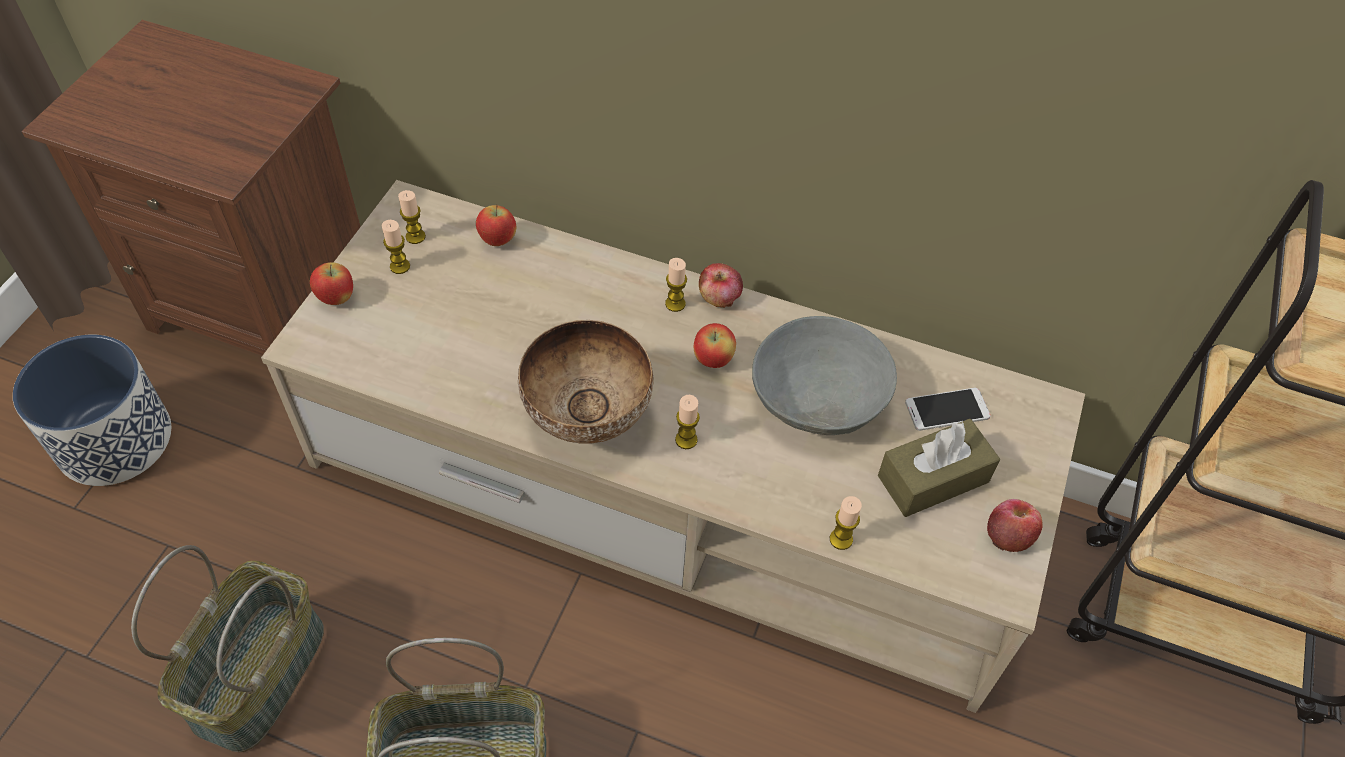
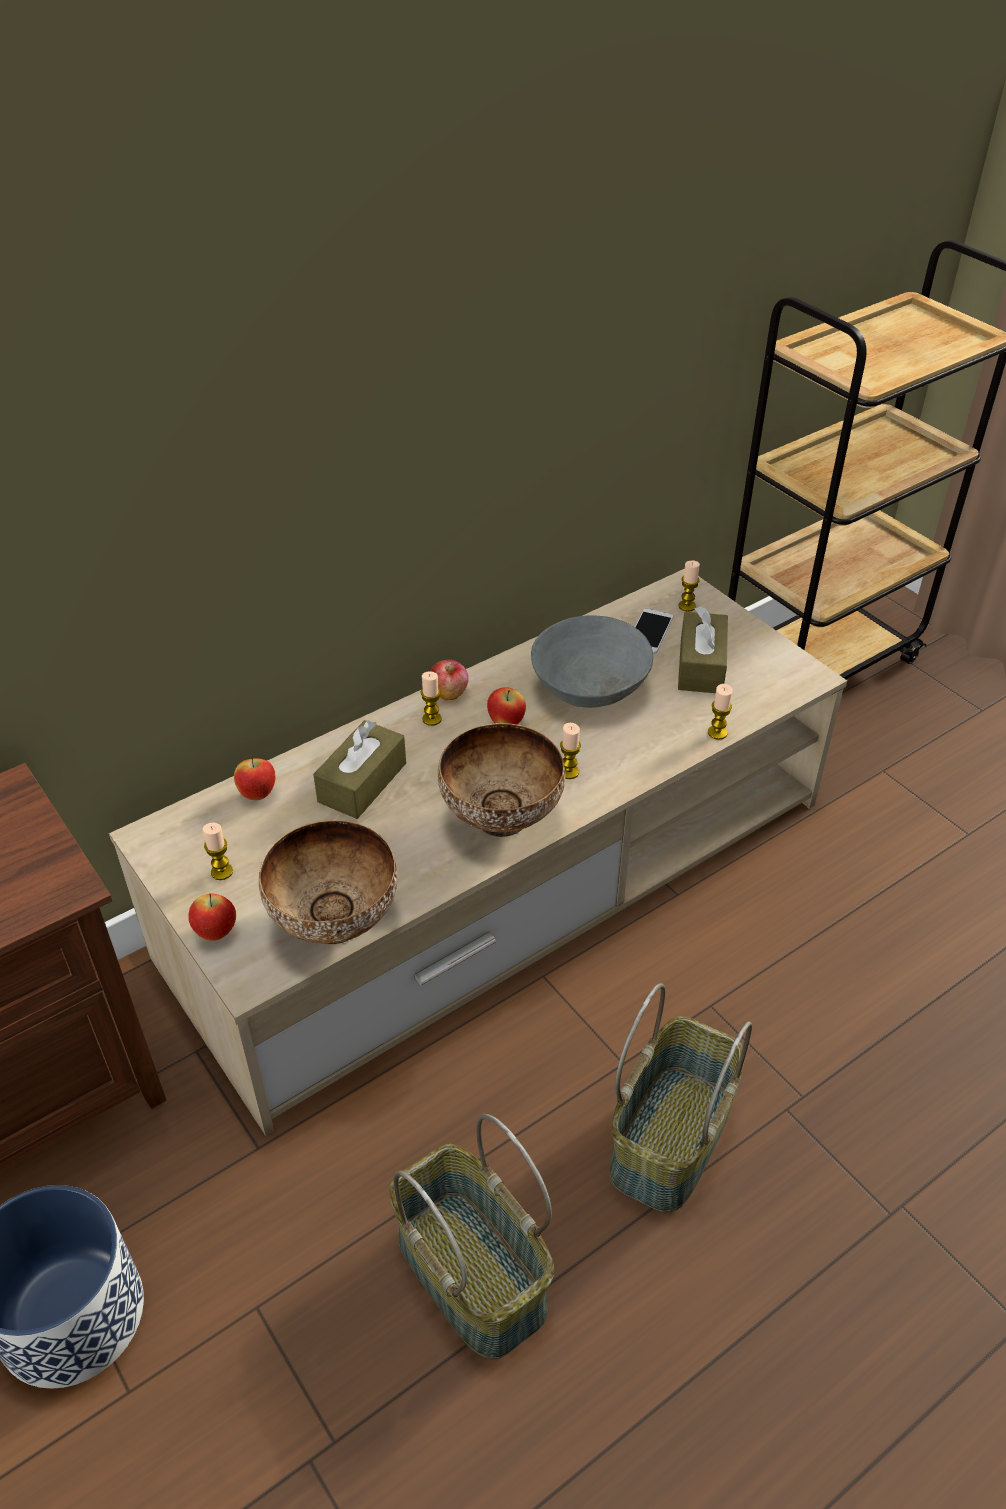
camera: 55 degrees left, 10 degrees down
(390, 366) = (335, 924): none -> bowl
(415, 236) = (196, 847): candle -> candle (687, 606)
(560, 298) = (362, 782): none -> brown tissue box
(1008, 535) = (770, 655): apple -> none

